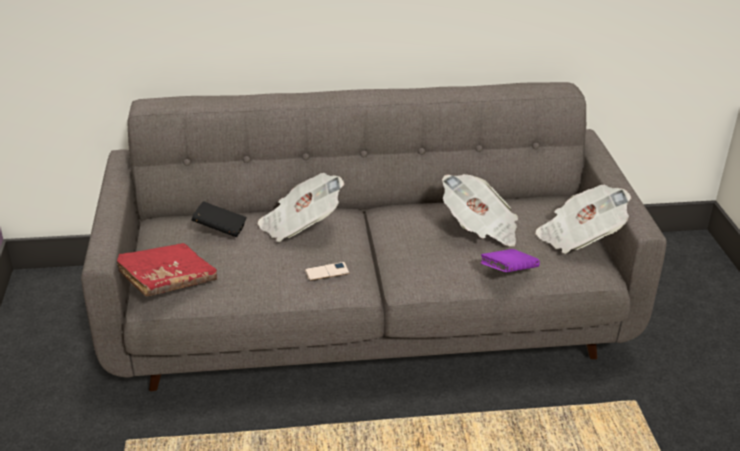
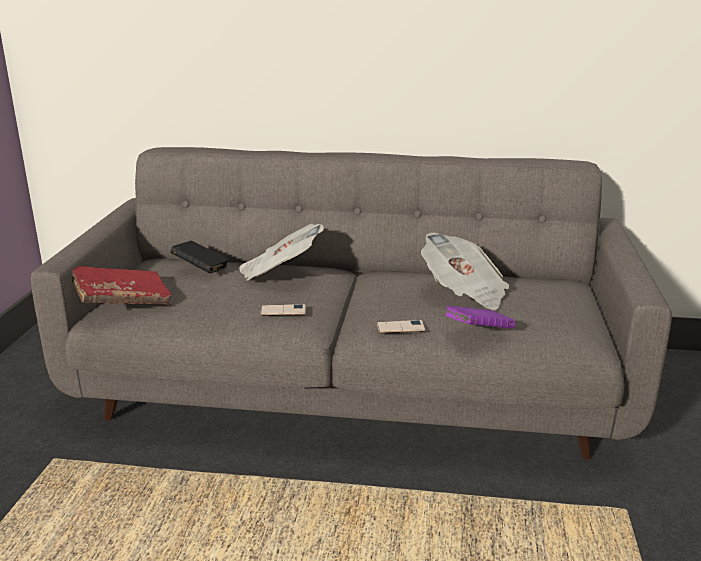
camera: 15 degrees right, 10 degrees down
(440, 276) = (401, 327): none -> phone
(579, 237) = (575, 311): newspaper -> none

